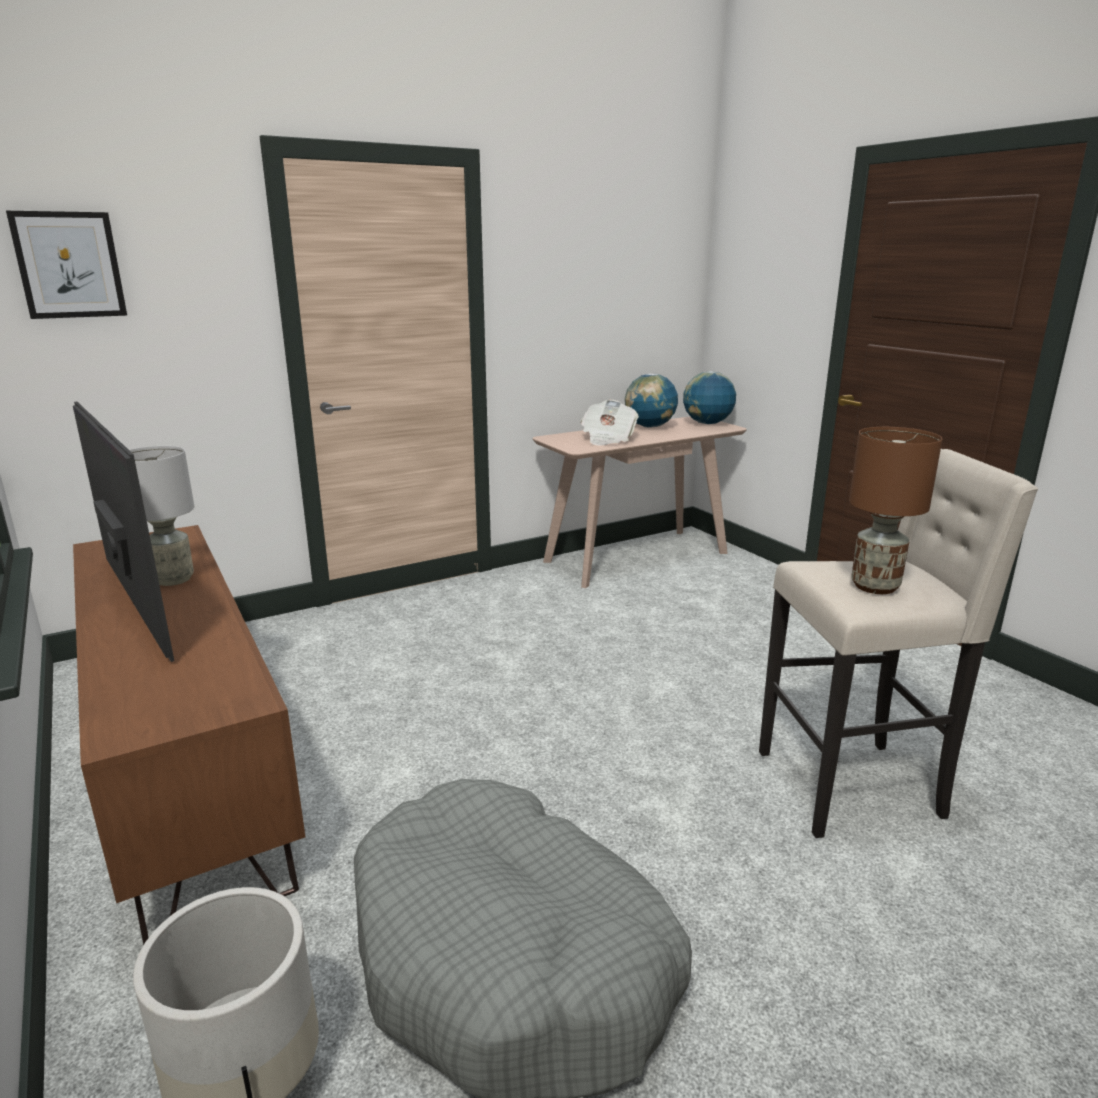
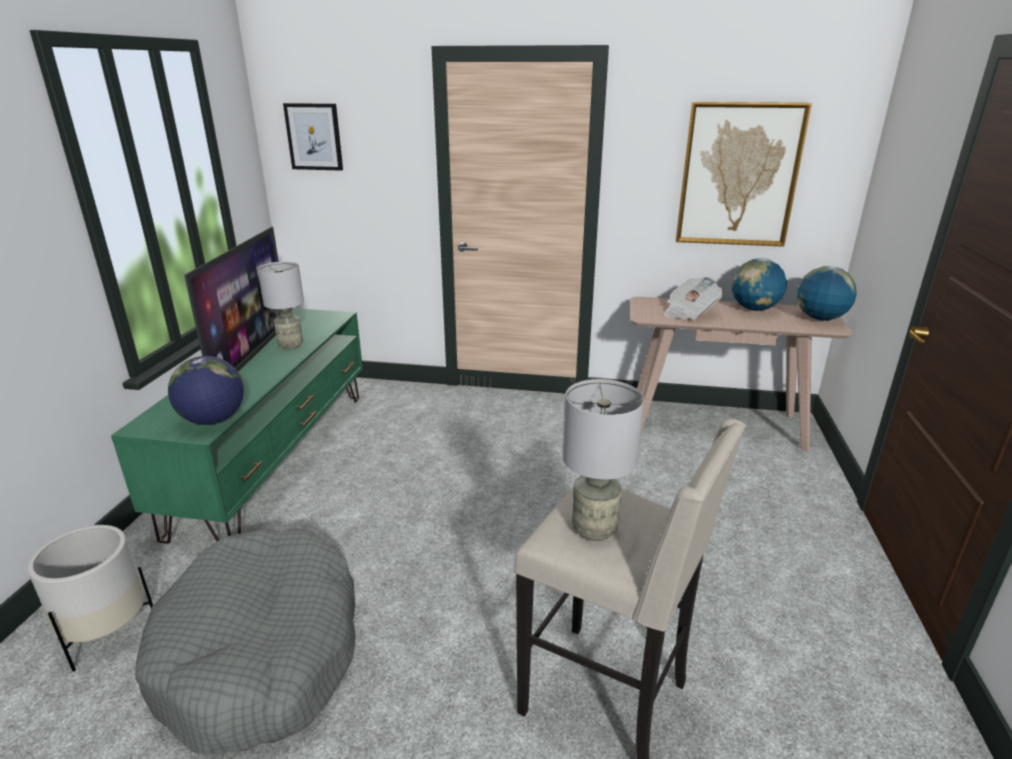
camera: 40 degrees right, 5 degrees up
(188, 764) = (277, 457): brown tv stand -> green tv stand
(234, 684) = (213, 420): none -> globe
(611, 292) = (738, 175): none -> picture
(875, 586) = (595, 528): brown table lamp -> grey table lamp

